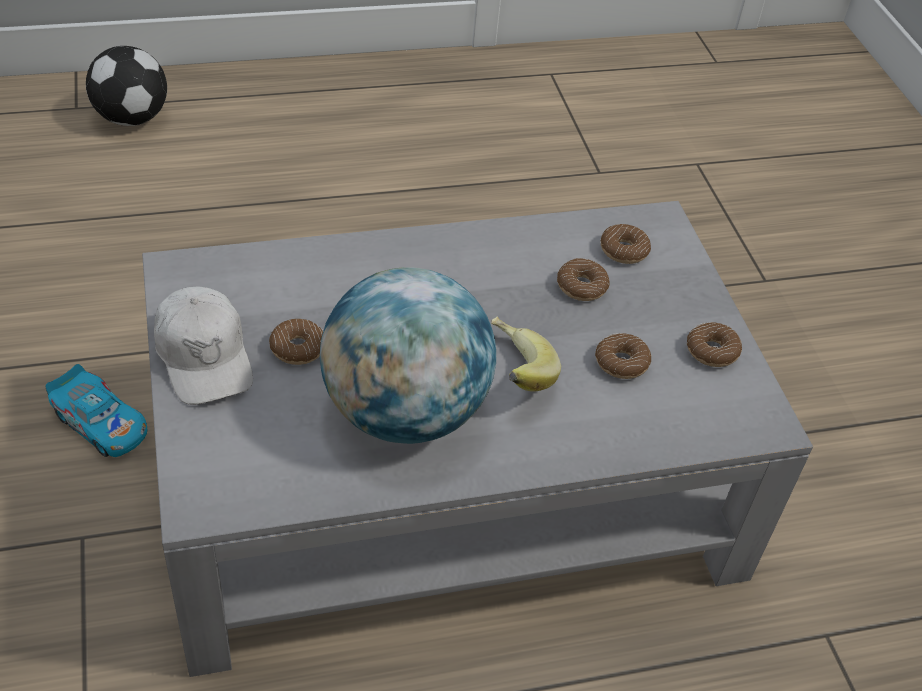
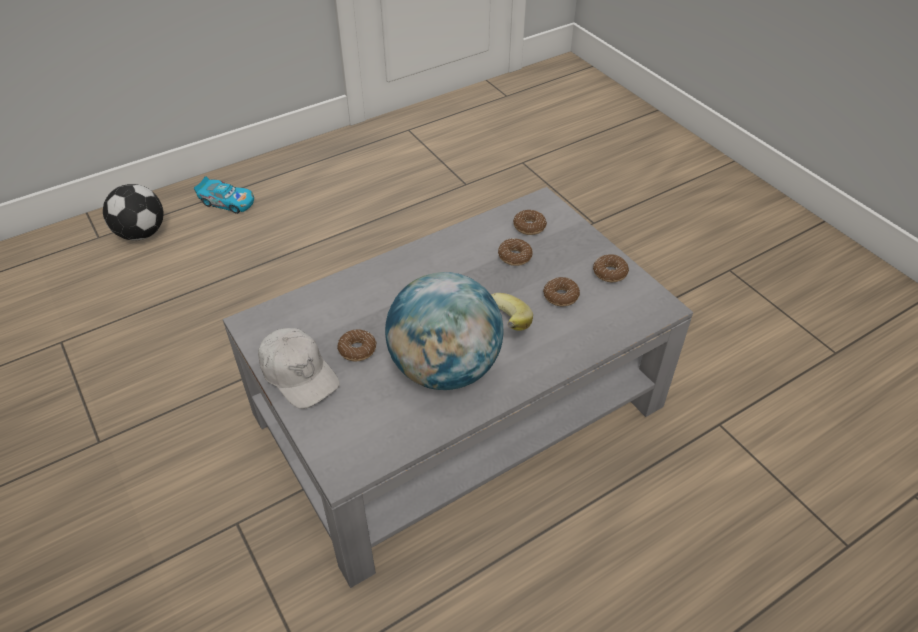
camera: 15 degrees left, 0 degrees up
(101, 423) = (214, 444): toy car -> toy car (227, 202)

